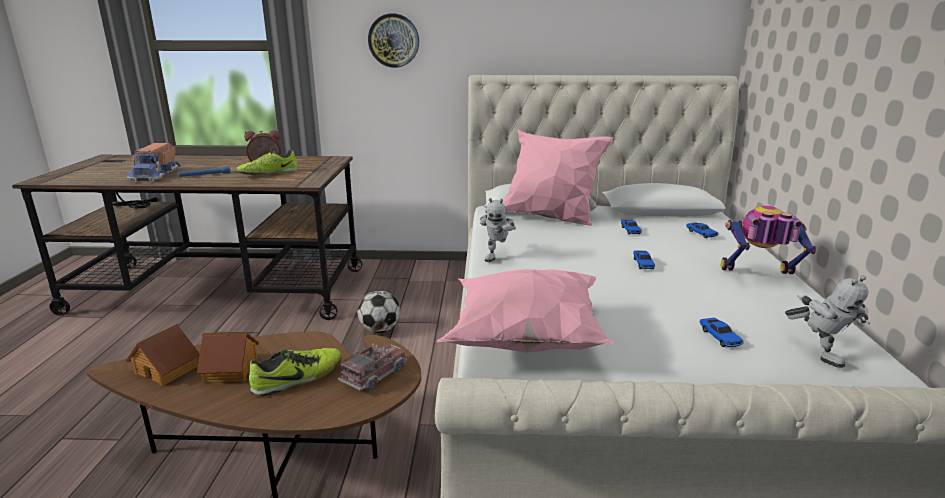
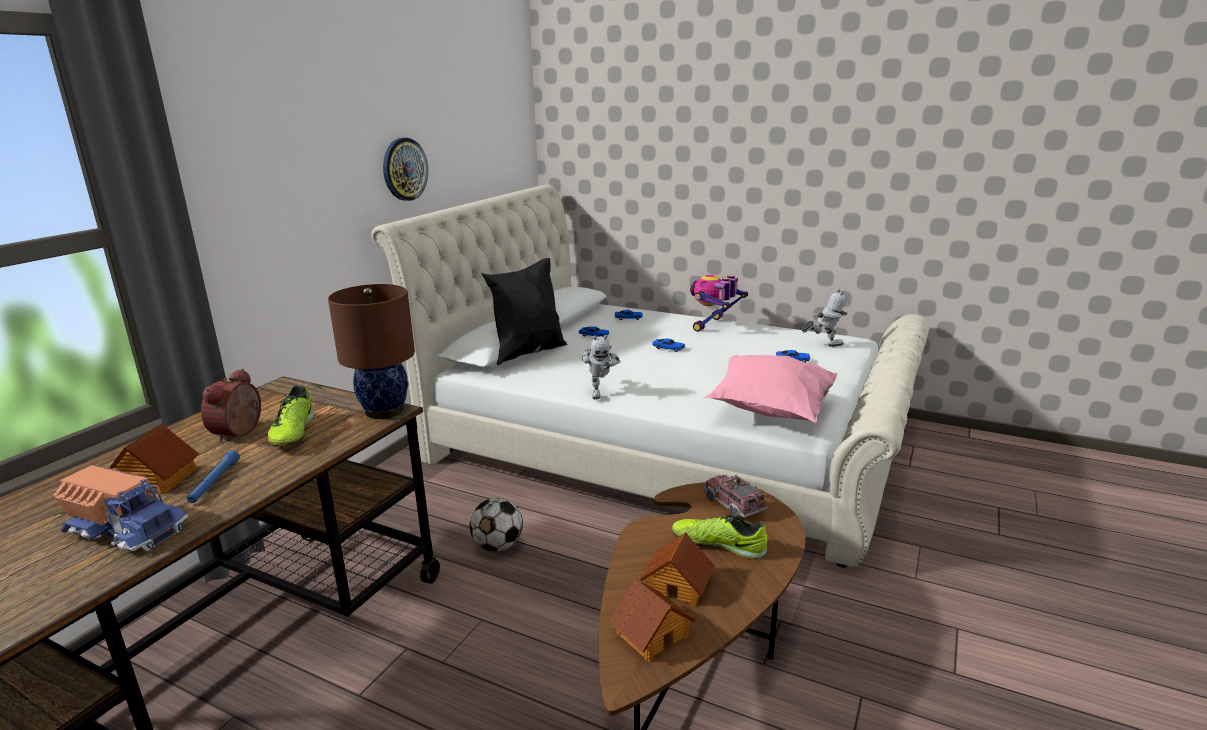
camera: 65 degrees left, 0 degrees up
(208, 167) = (158, 479): none -> toy house
(298, 379) = (718, 545): shoe -> shoe turned 60 degrees counterclockwise
(308, 182) = (385, 410): none -> brown table lamp
(393, 40) = (275, 198): wall clock -> wall clock (404, 169)
(497, 257) = (599, 392): toy robot -> toy robot turned 45 degrees clockwise
(550, 218) = (528, 354): pink pillow -> black pillow

